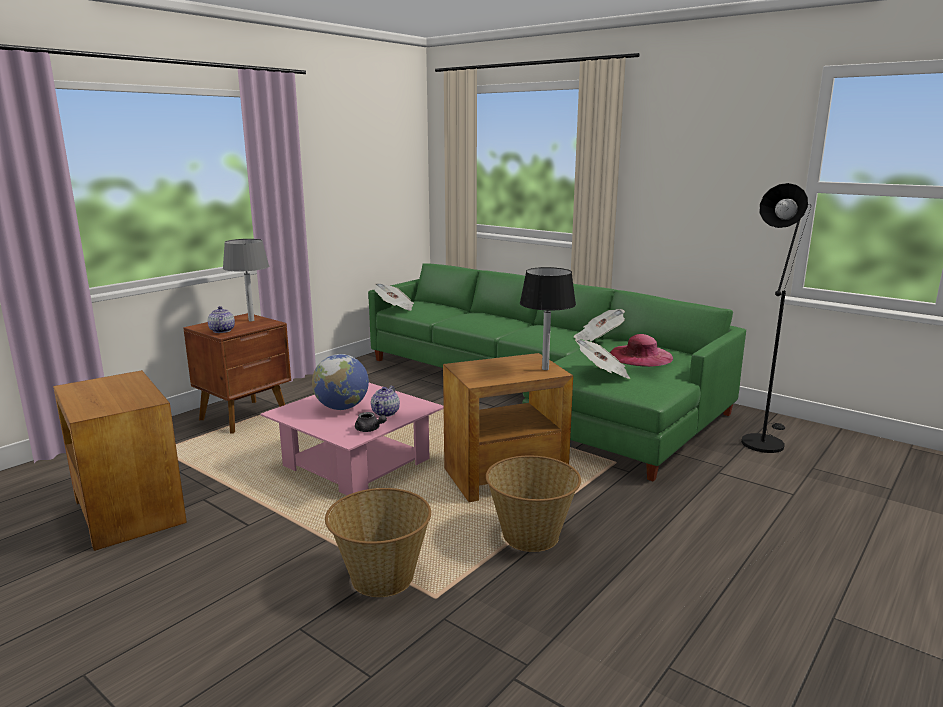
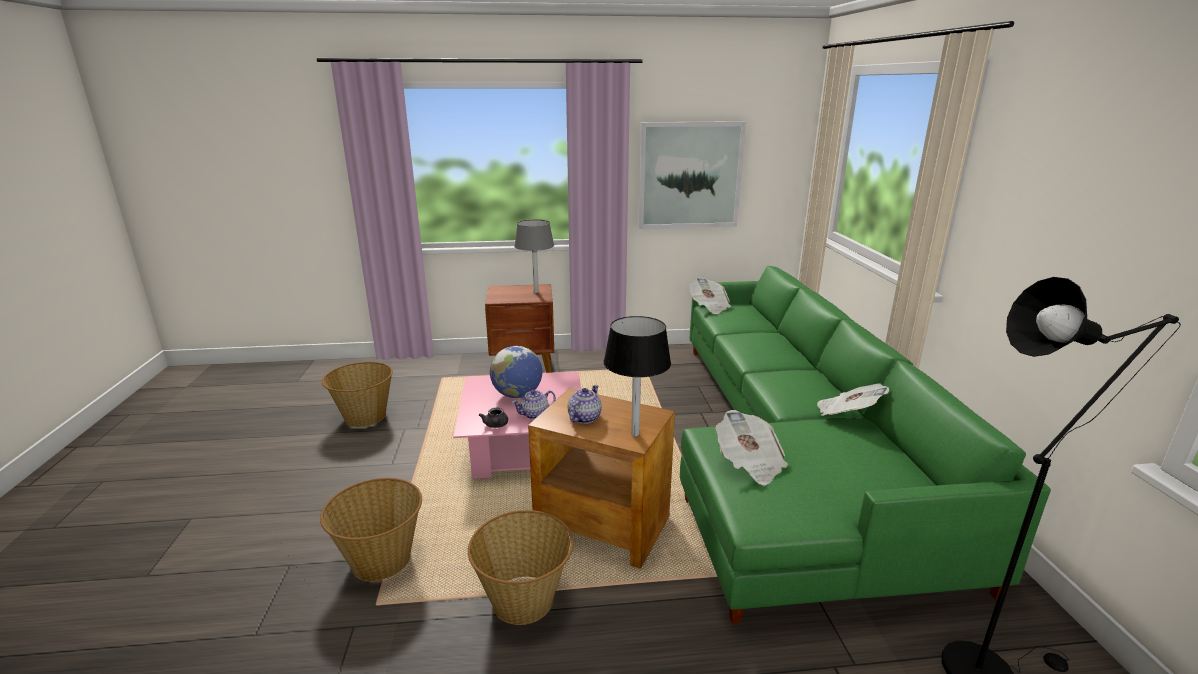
camera: 45 degrees right, 5 degrees up
(130, 510) = (364, 417): brown side table -> basket
(221, 330) = (500, 296): teapot -> teapot (584, 417)
(346, 186) = (690, 175): none -> picture
(640, 356) = (843, 461): pink hat -> none

